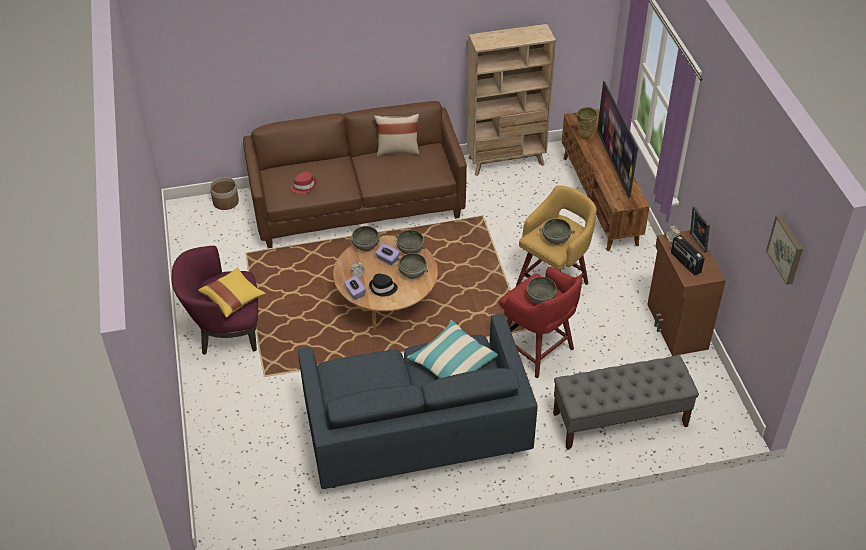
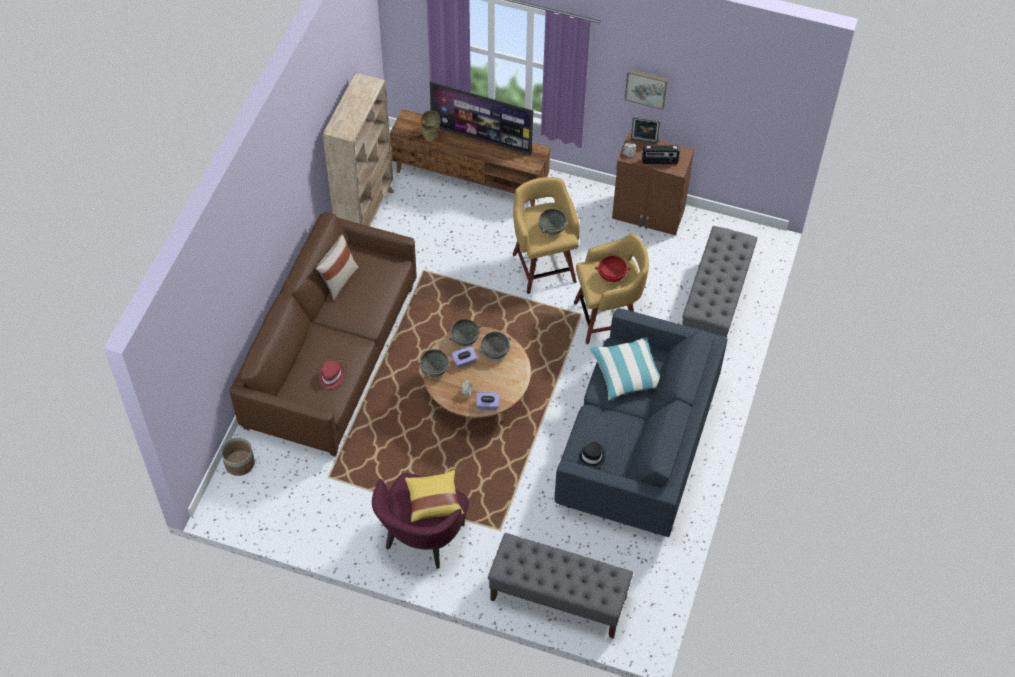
camera: 60 degrees left, 10 degrees up
(220, 446) = (558, 598): none -> grey bench
(383, 288) = (497, 382): black hat -> black hat (592, 455)
(537, 350) = (608, 318): red stool -> yellow stool
(541, 298) = (612, 275): grey bowl -> red bowl
(786, 249) = (774, 91): picture -> picture (646, 87)

